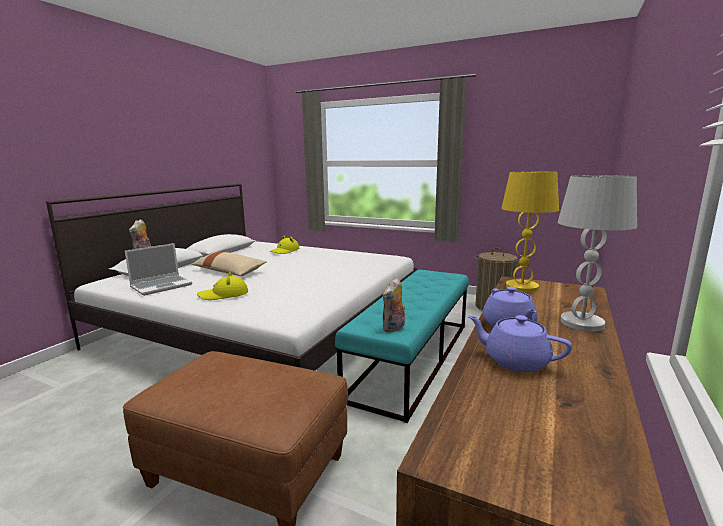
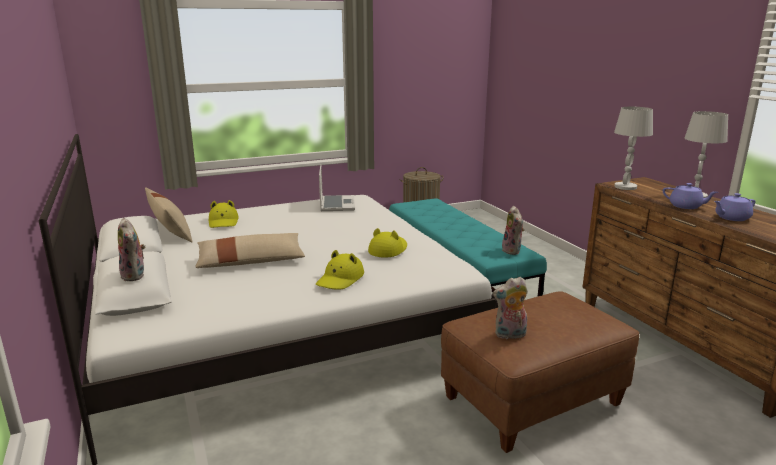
camera: 50 degrees left, 5 degrees up
(162, 286) = (233, 301): laptop -> laptop (336, 204)
(193, 378) = (510, 335): none -> plush toy
(253, 249) = (170, 231): none -> beige pillow
(296, 289) = (388, 250): none -> yellow hat
(521, 287) = (625, 187): yellow table lamp -> white table lamp

